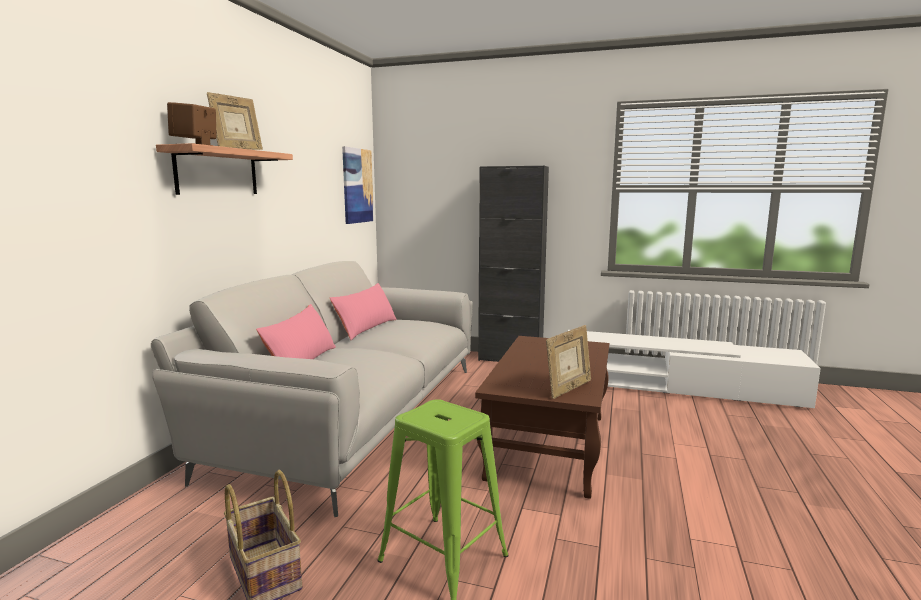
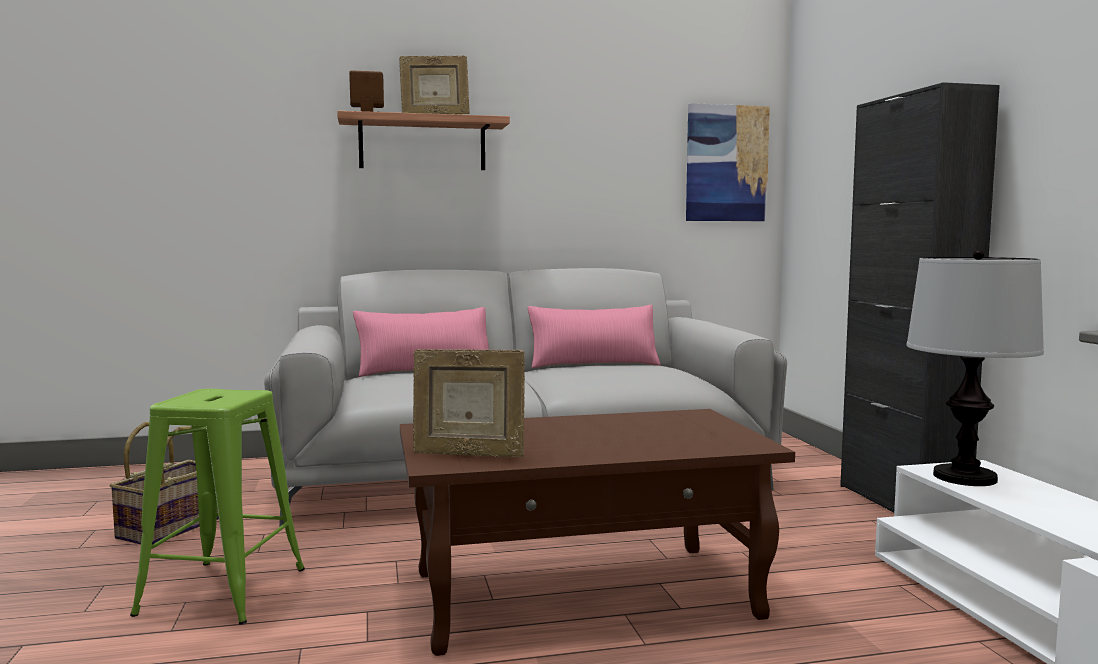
camera: 60 degrees right, 5 degrees down
(587, 338) = (963, 477): none -> table lamp

